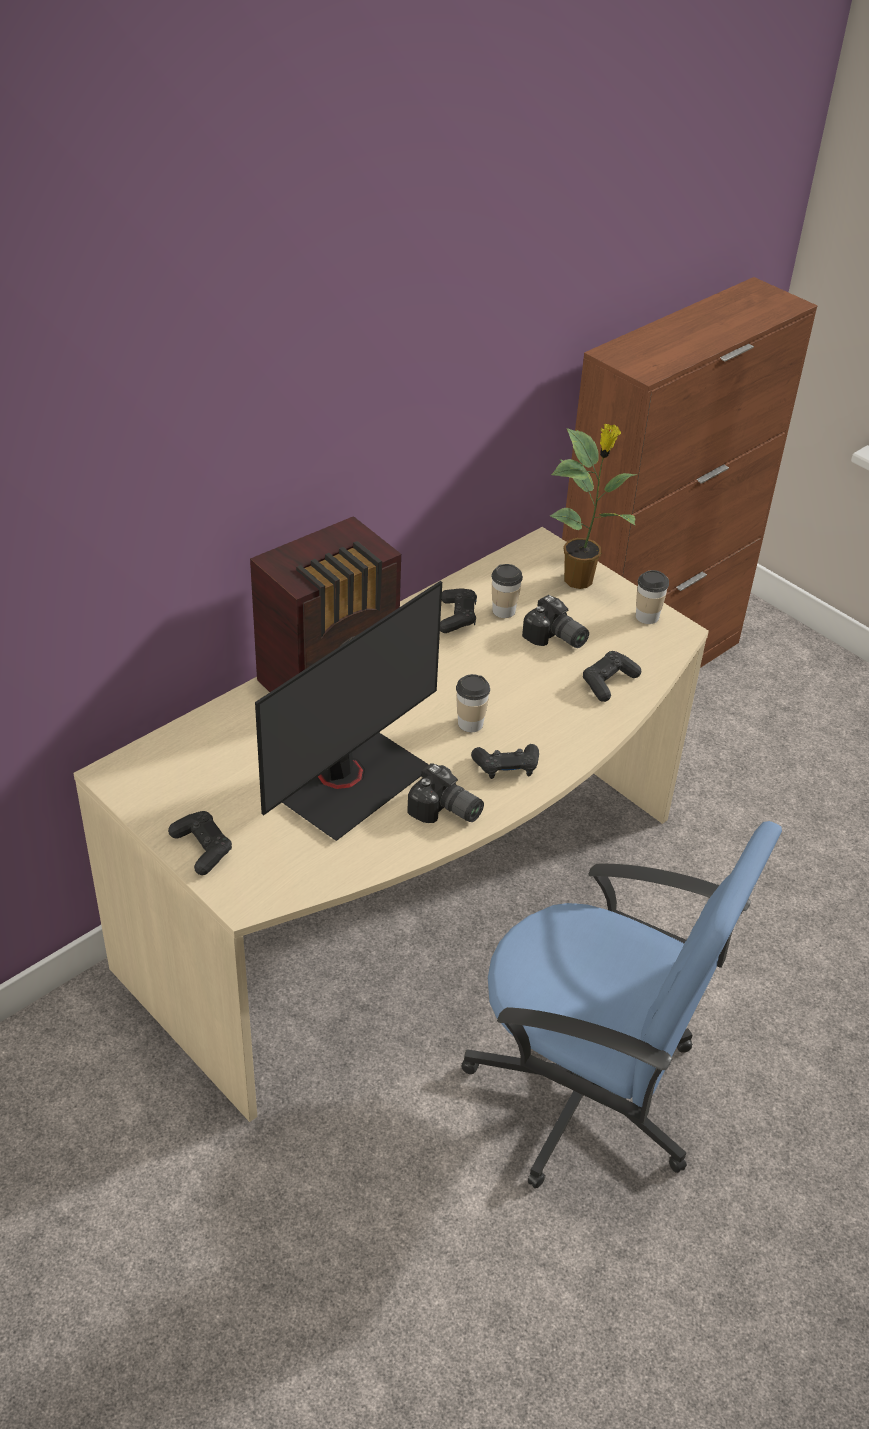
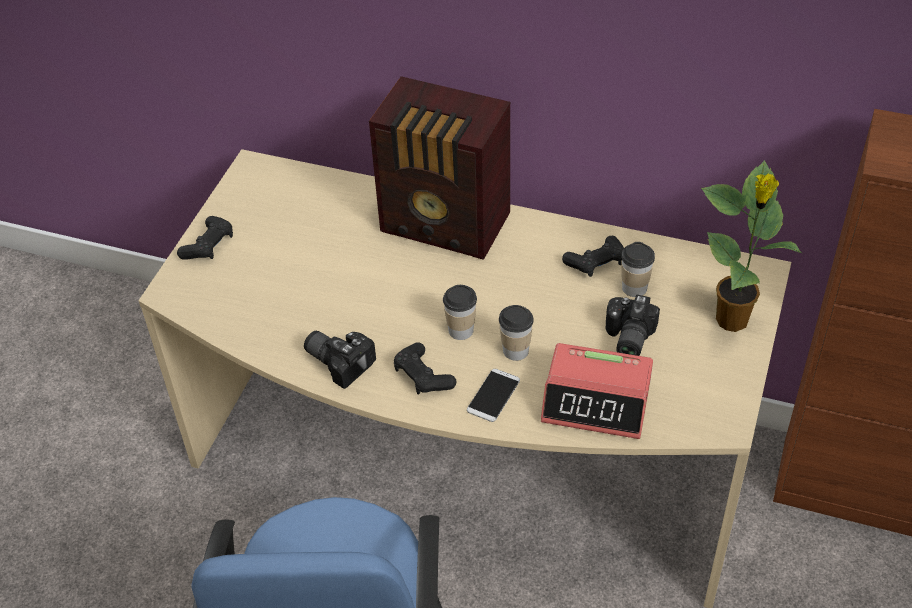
camera: 65 degrees right, 5 degrees up
(348, 781) = (334, 289): monitor -> none
(445, 812) = (340, 360): camera -> camera turned 120 degrees clockwise
(560, 735) = (493, 395): none -> phone
(608, 682) = (597, 400): black game controller -> alarm clock
(647, 616) = (725, 391): cup -> cup (515, 350)

